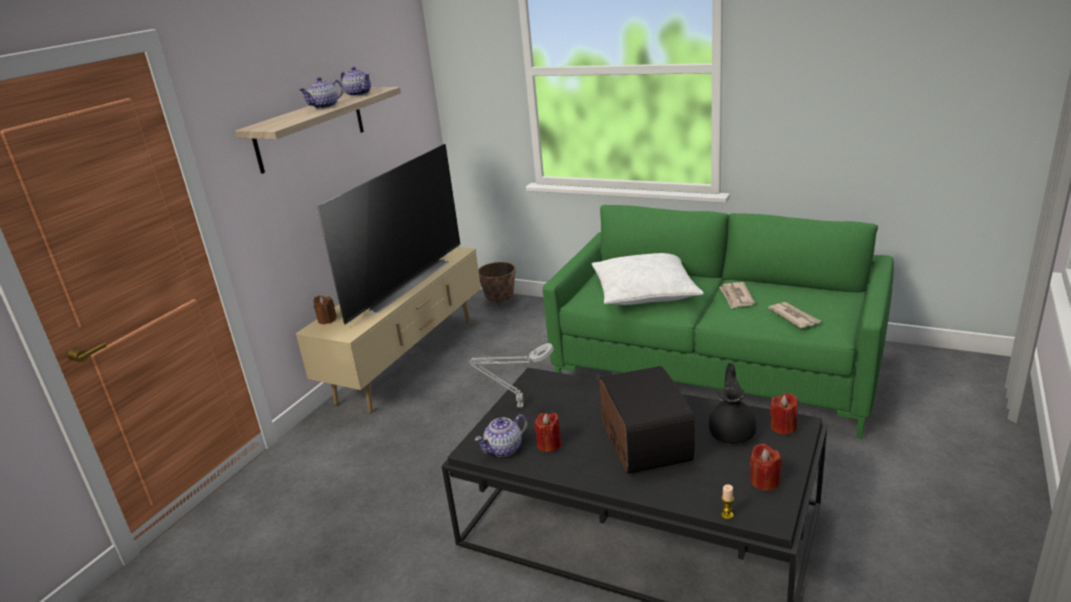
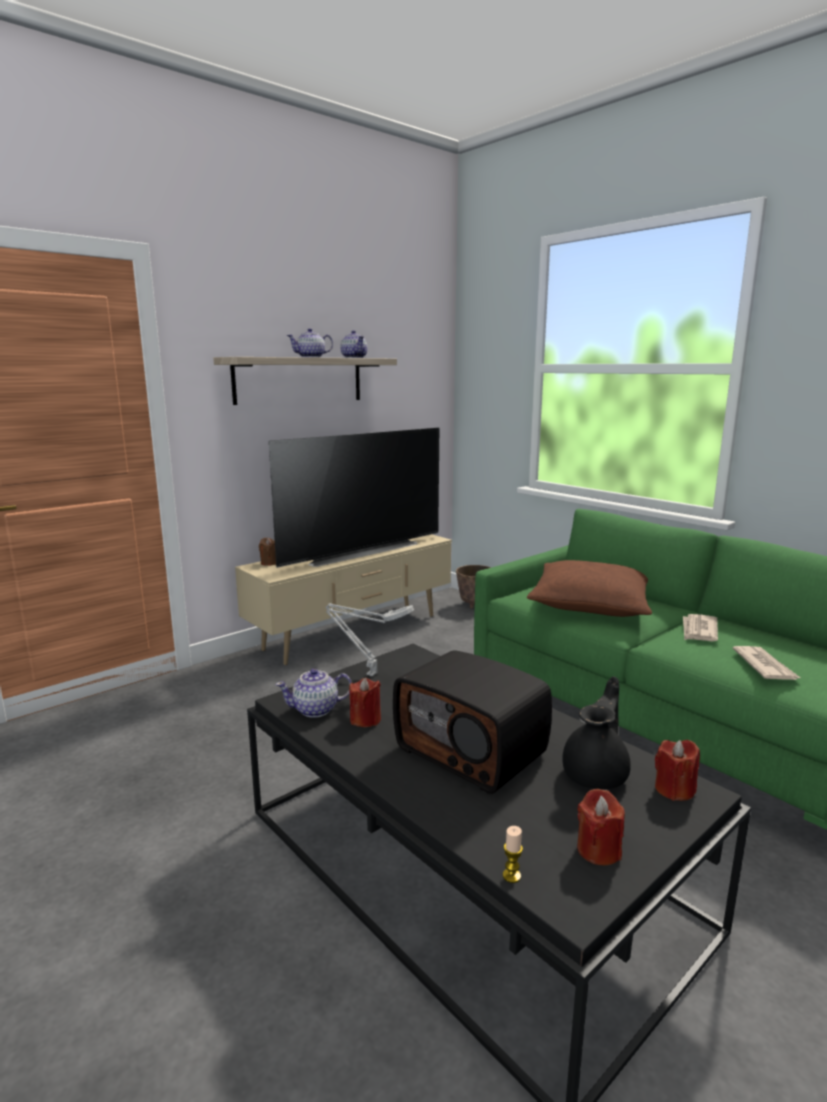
camera: 20 degrees right, 10 degrees down
(643, 443) = (472, 750): radio -> radio turned 120 degrees clockwise
(644, 291) = (590, 603): white pillow -> brown pillow

